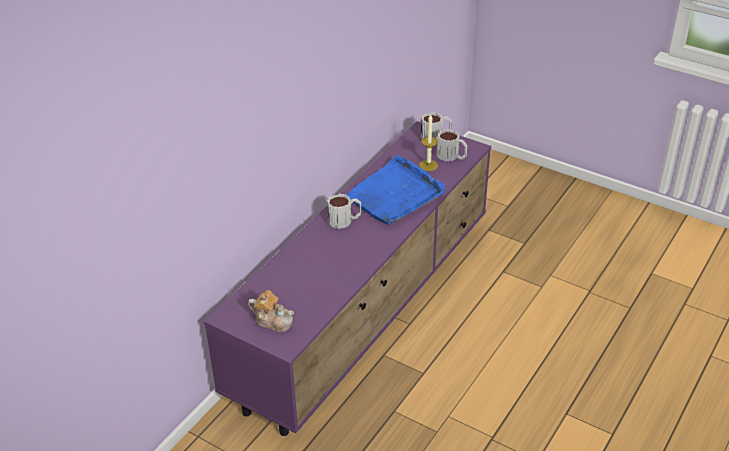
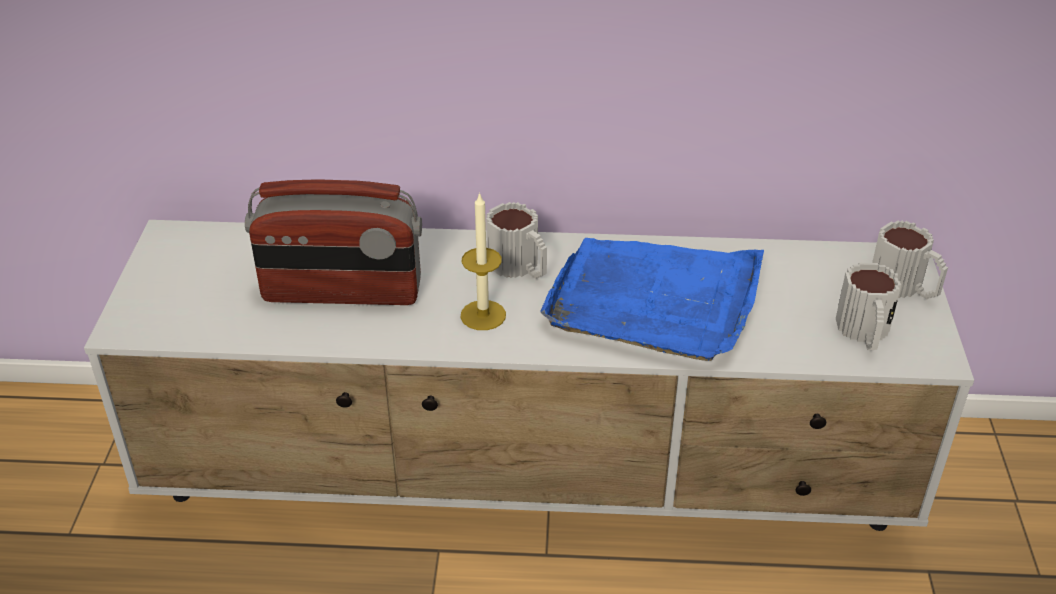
camera: 60 degrees right, 0 degrees up
(273, 321) = (183, 289): teapot -> none
(318, 274) = (342, 292): none -> radio
(366, 312) = (532, 479): purple tv stand -> white tv stand
(428, 165) = (797, 311): candle -> candle (483, 315)

